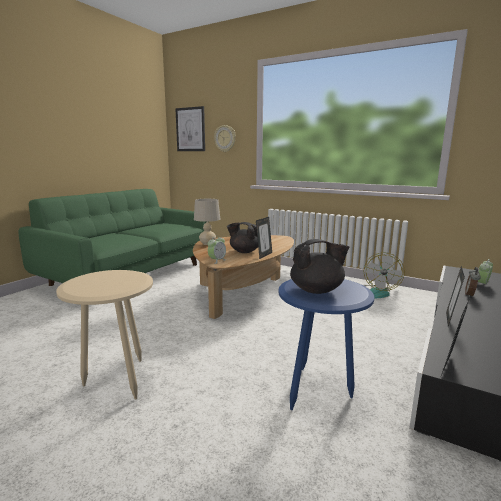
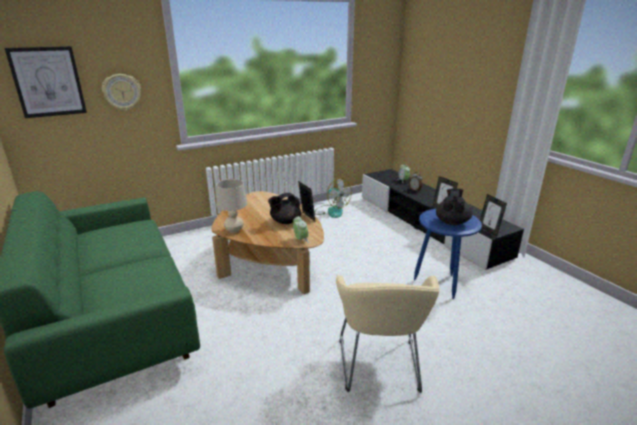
camera: 60 degrees left, 10 degrees up
(116, 381) = (379, 368): beige side table -> beige armchair

